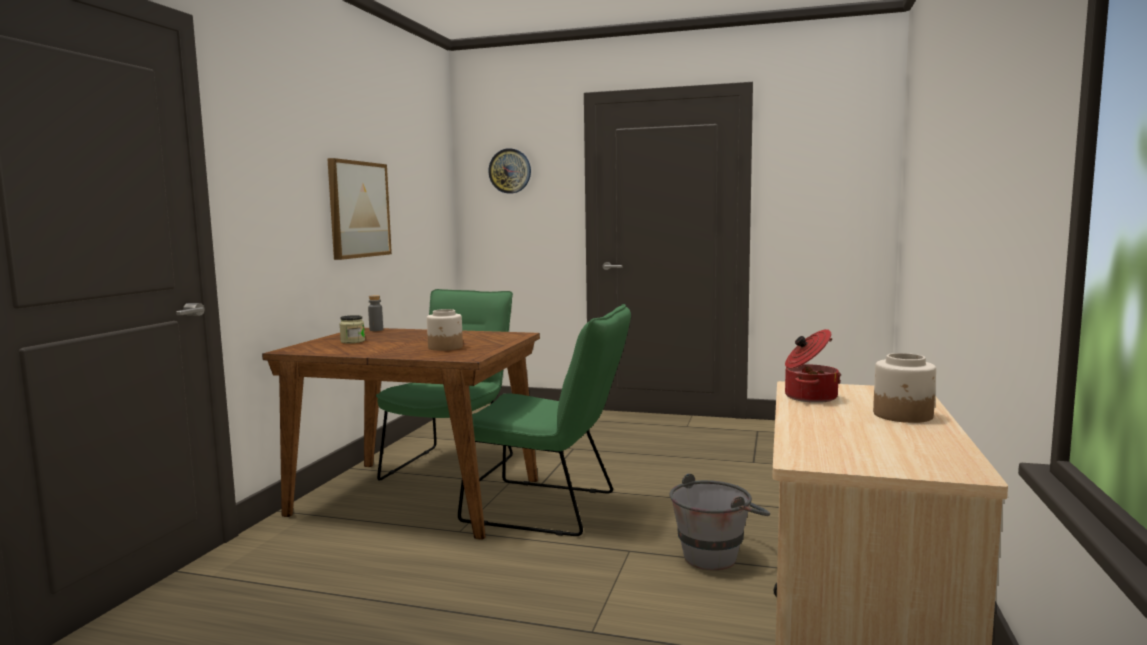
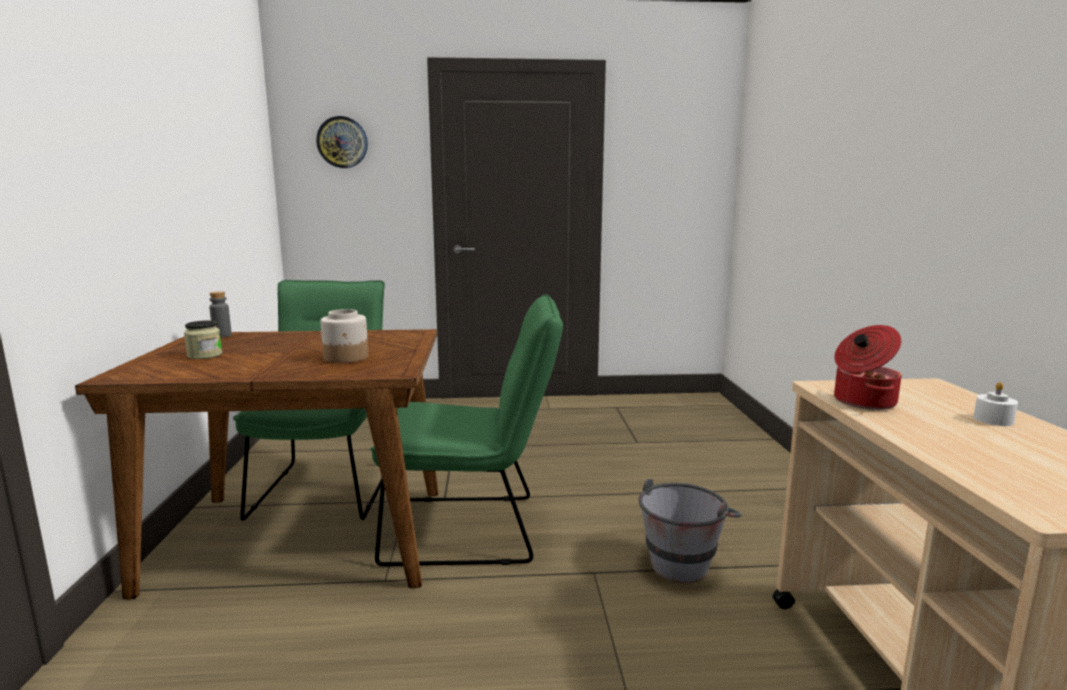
camera: 20 degrees left, 5 degrees up
(358, 209) = (177, 180): picture -> none
(903, 415) = (993, 420): jar -> white candle

